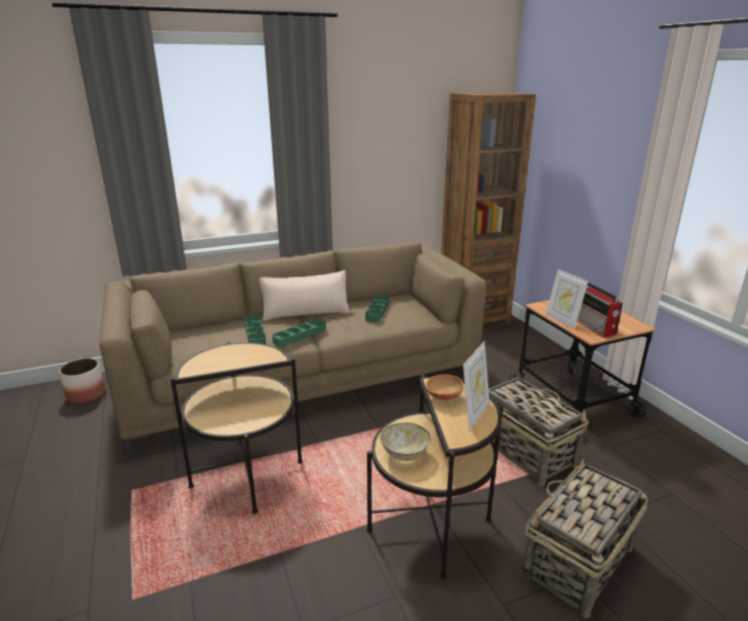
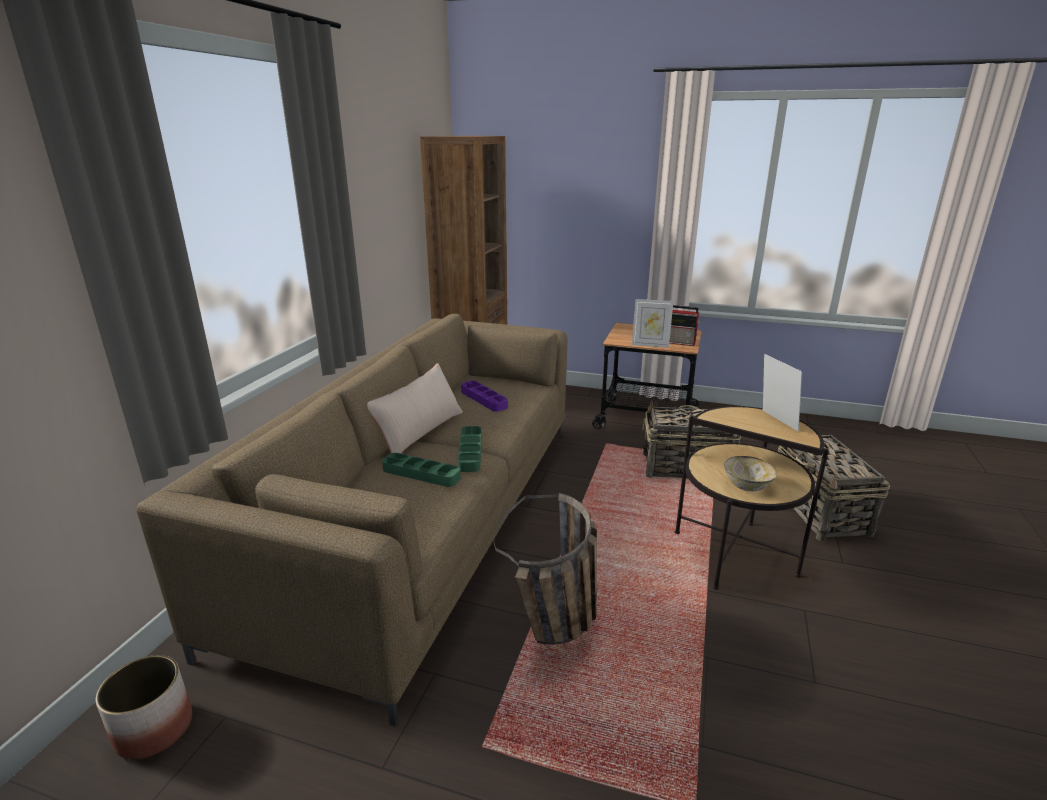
camera: 50 degrees left, 0 degrees up
(247, 474) = (557, 630): side table -> basket
(377, 311) = (483, 399): green tray -> purple tray
(443, 397) = (738, 422): brown bowl -> none

